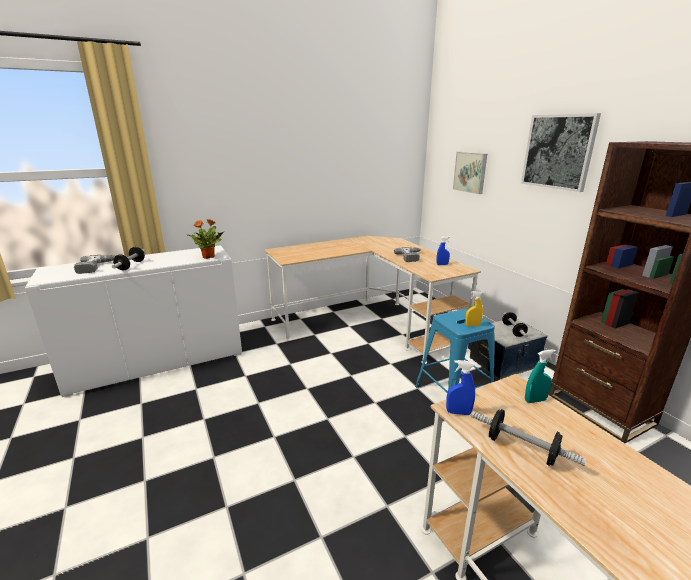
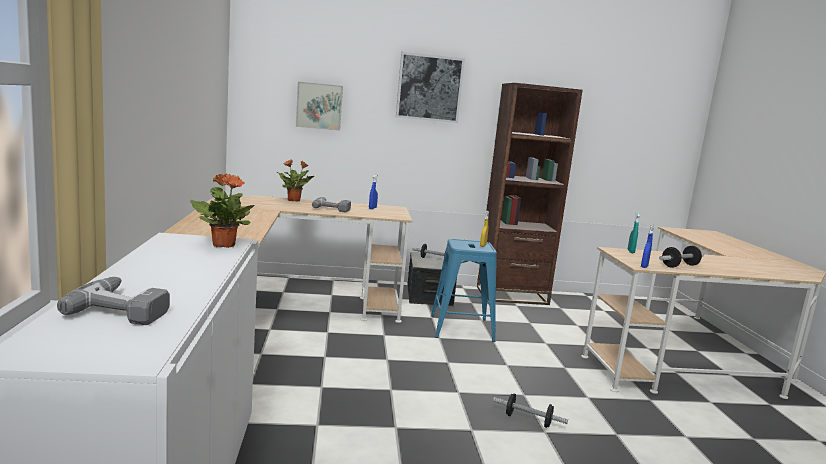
camera: 70 degrees left, 10 degrees down
(131, 265) = (175, 286): dumbbell -> dumbbell (528, 420)
(410, 246) = (294, 200): none -> potted plant

